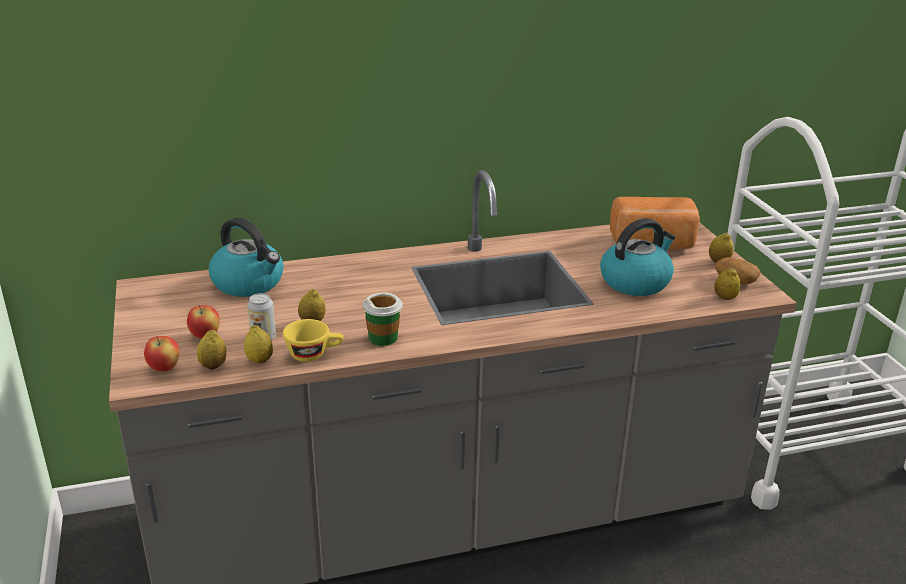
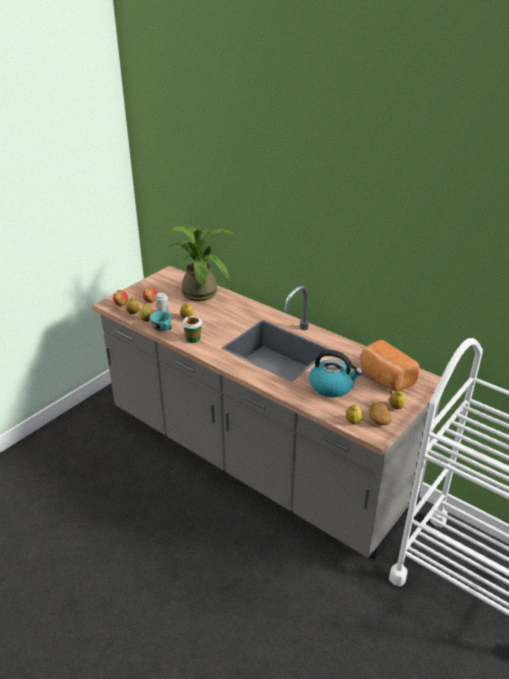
camera: 55 degrees right, 5 degrees up
(249, 283) = (199, 291): kettle -> potted plant
(314, 354) = (163, 329): yellow cup -> turquoise cup

